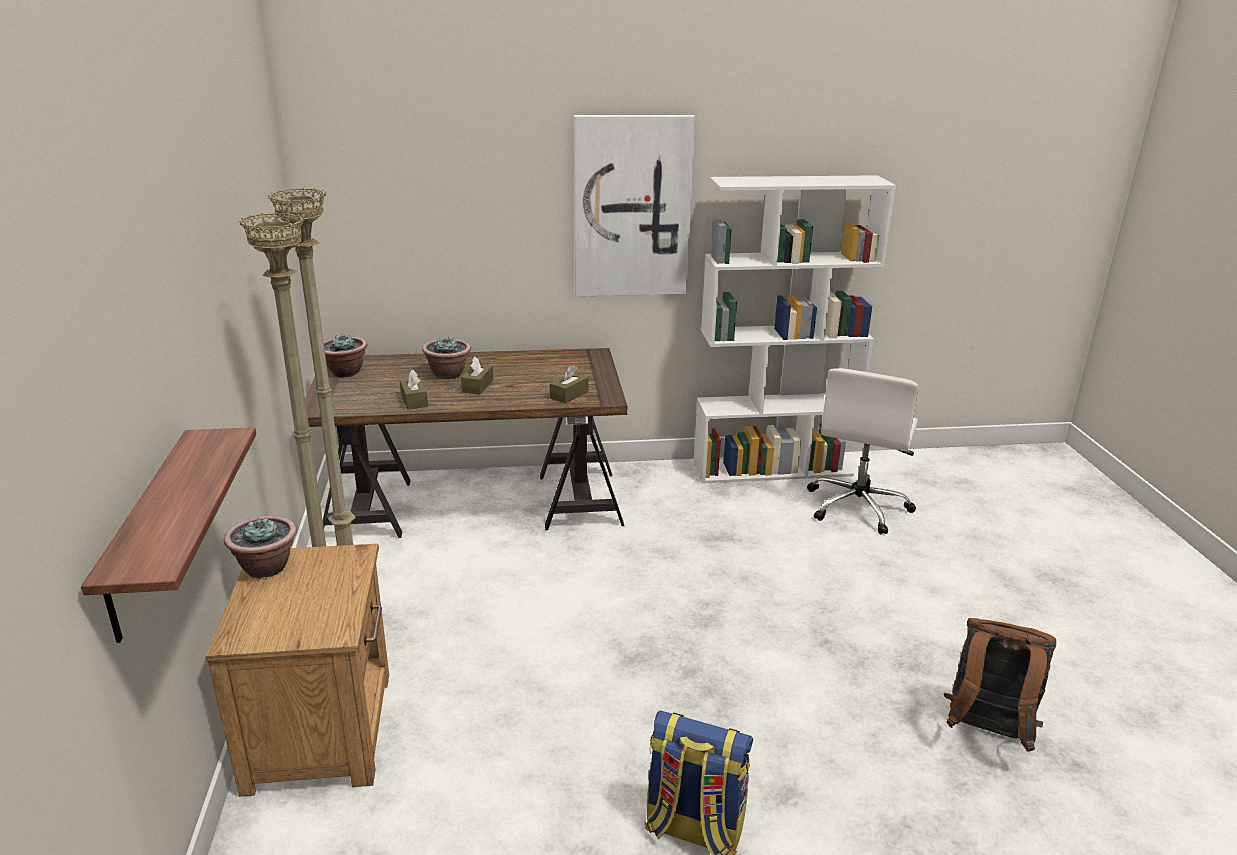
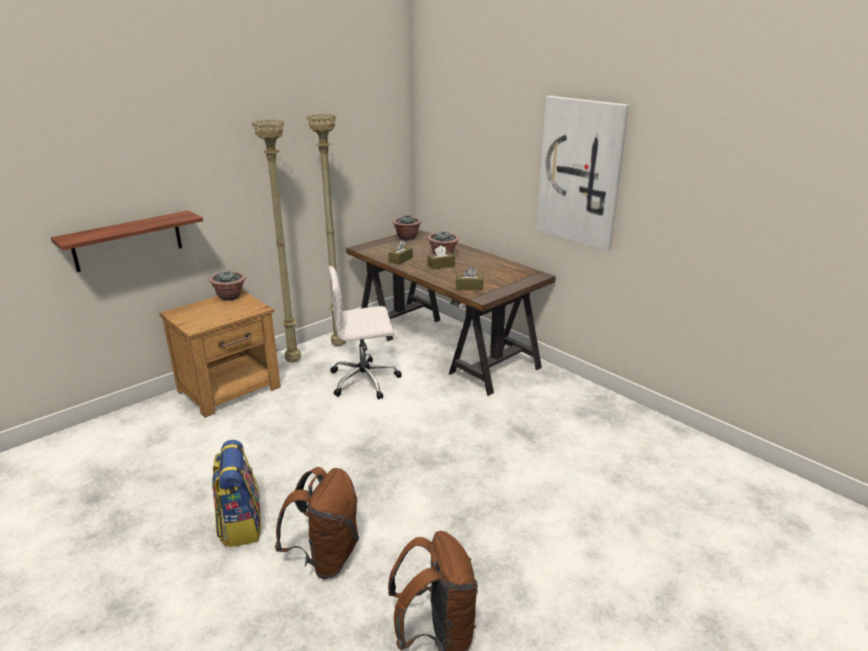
camera: 55 degrees right, 0 degrees up
(773, 468) = (647, 423): white bookcase -> none
(817, 769) = (325, 557): none -> brown backpack
(858, 506) = (657, 479): white office chair -> white office chair (365, 380)

